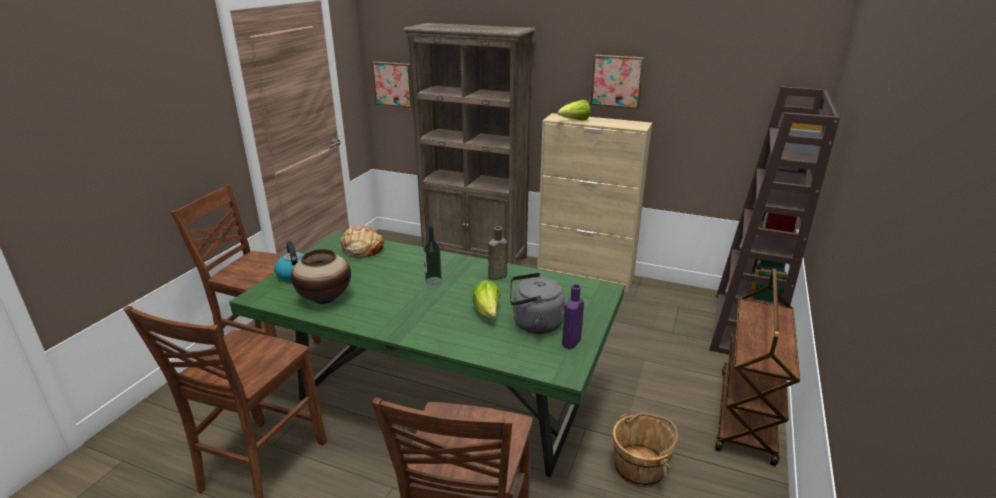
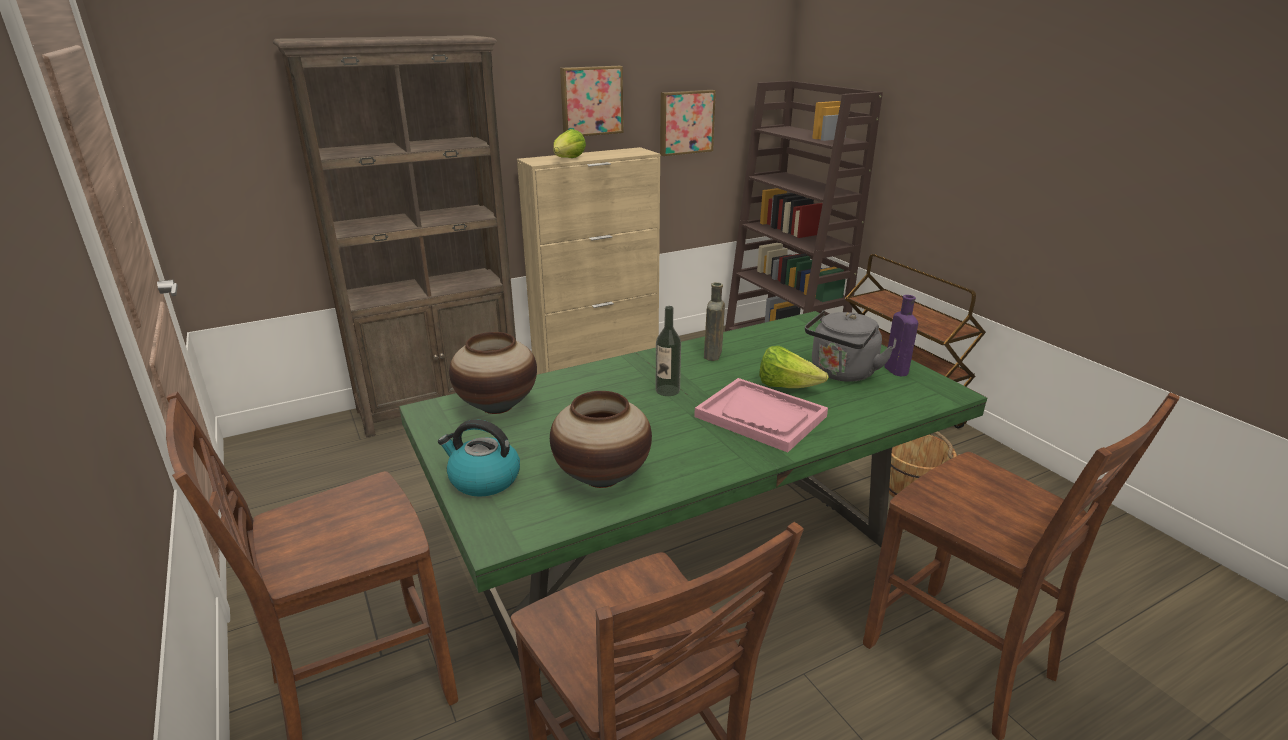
camera: 50 degrees left, 0 degrees up
(362, 249) = (497, 406): bread -> vase
(394, 84) = (217, 160): picture -> picture (685, 122)
(438, 317) = (761, 416): none -> pink tray

